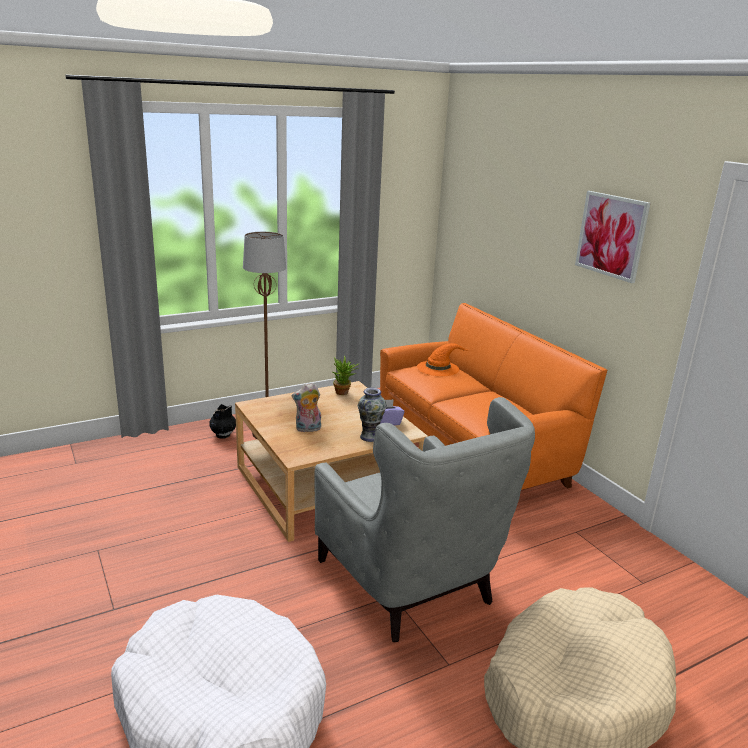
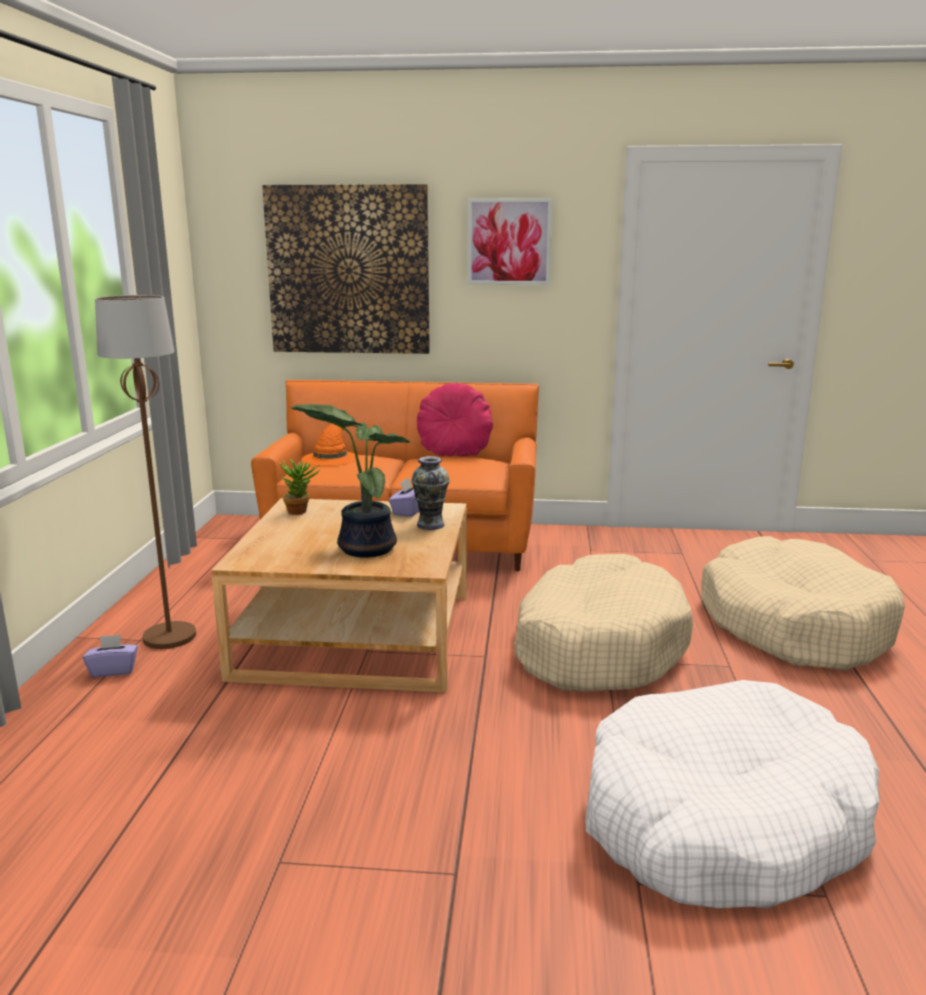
camera: 55 degrees left, 5 degrees down
(223, 435) = (113, 670): black vase -> purple tissue box
(308, 429) = (364, 548): plush toy -> potted plant
(411, 585) = (598, 646): grey armchair -> beige dog bed
(509, 232) = (348, 270): none -> picture
(515, 401) = (455, 454): none -> pink pillow

